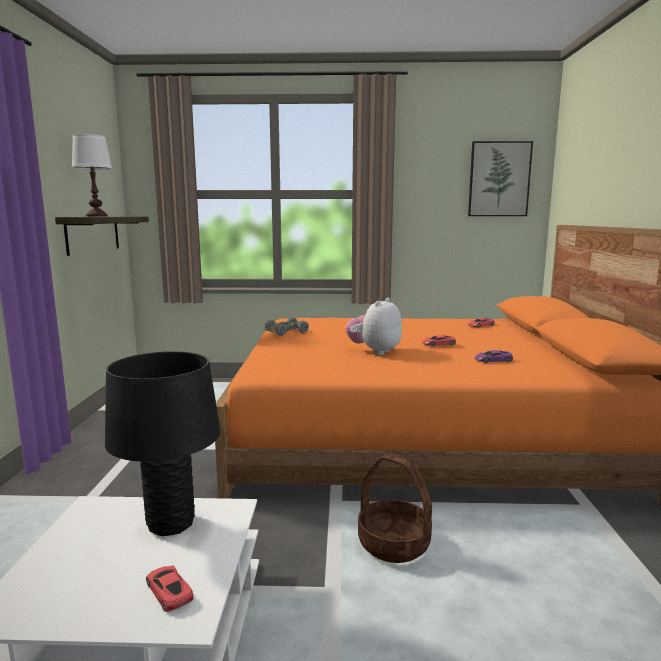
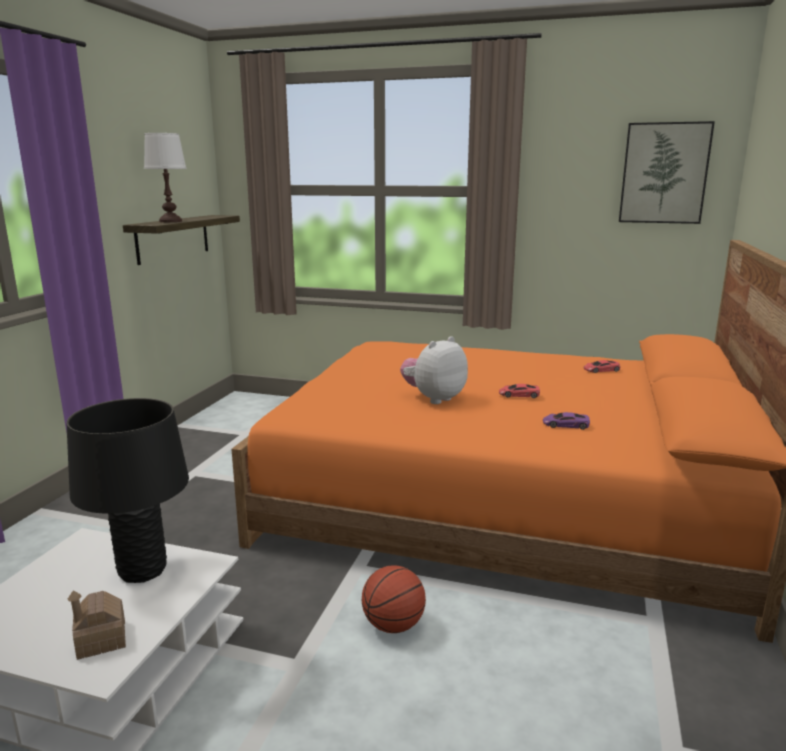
camera: 15 degrees right, 5 degrees up
(169, 591) = (101, 639): red toy car -> toy house
(286, 332) = (356, 362): grey toy car -> none
(394, 544) = (393, 625): basket -> basketball

